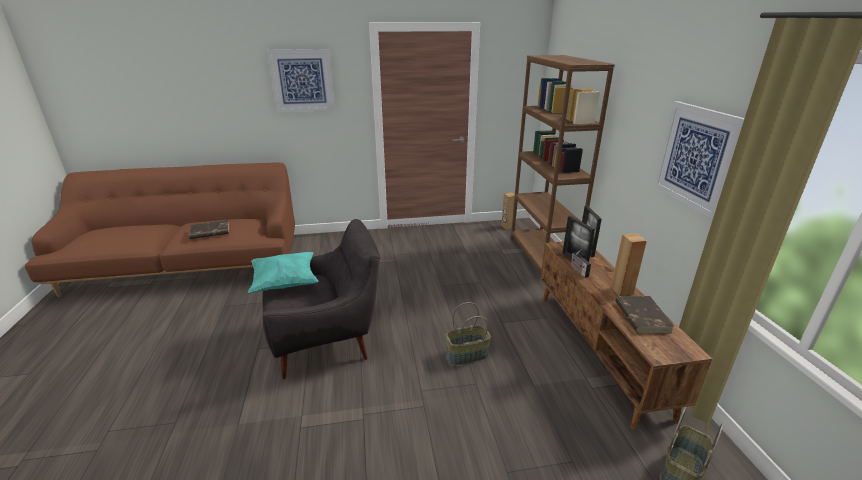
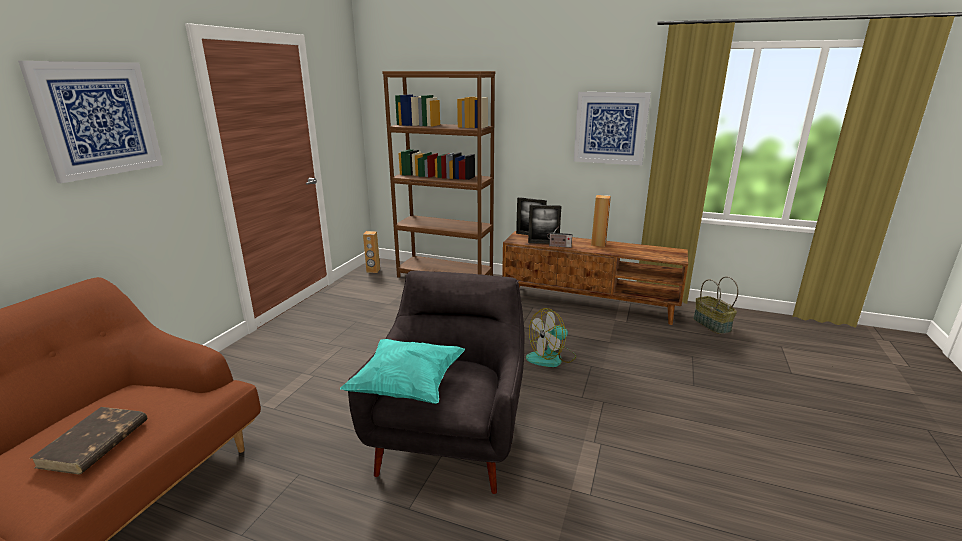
camera: 60 degrees left, 5 degrees down
(467, 355) = (551, 358): basket -> fan
(641, 316) = (634, 249): brown book -> none

